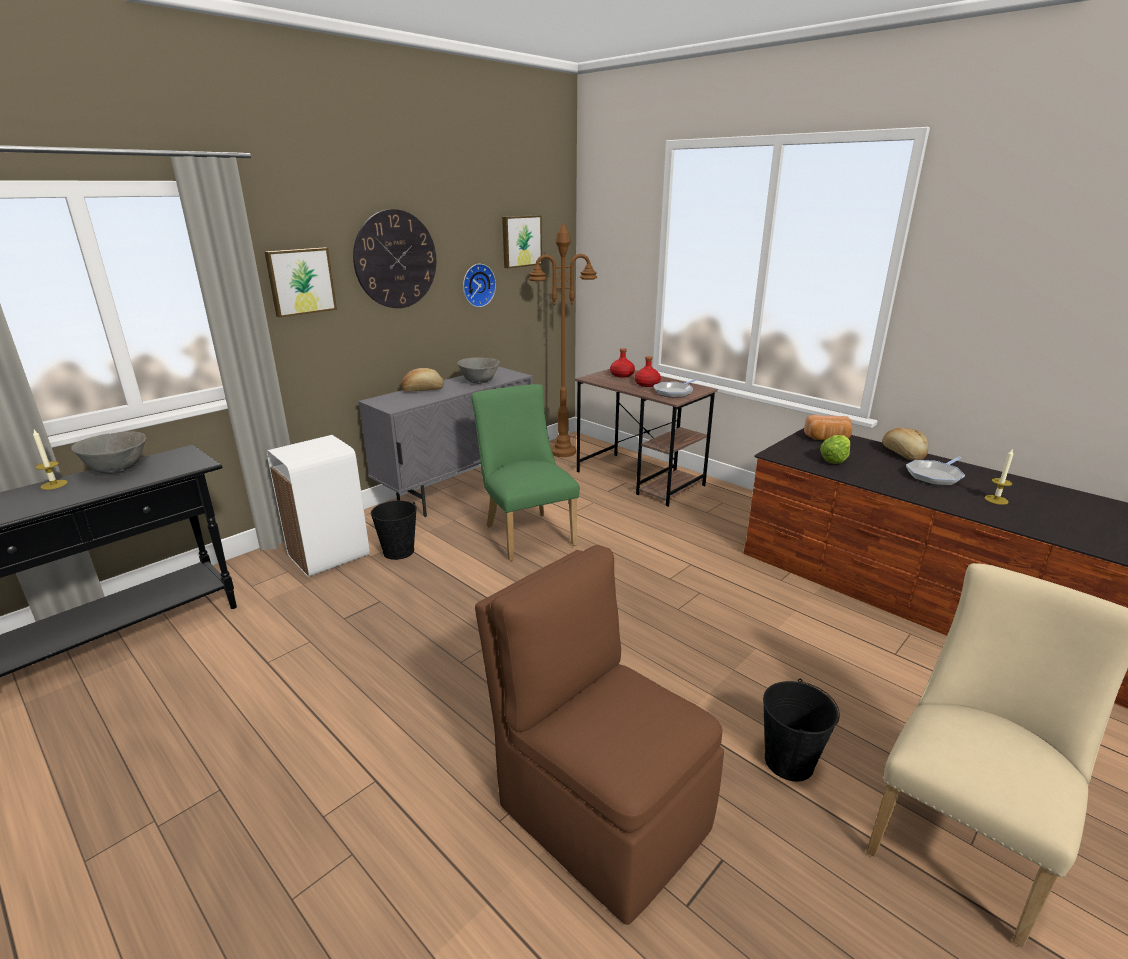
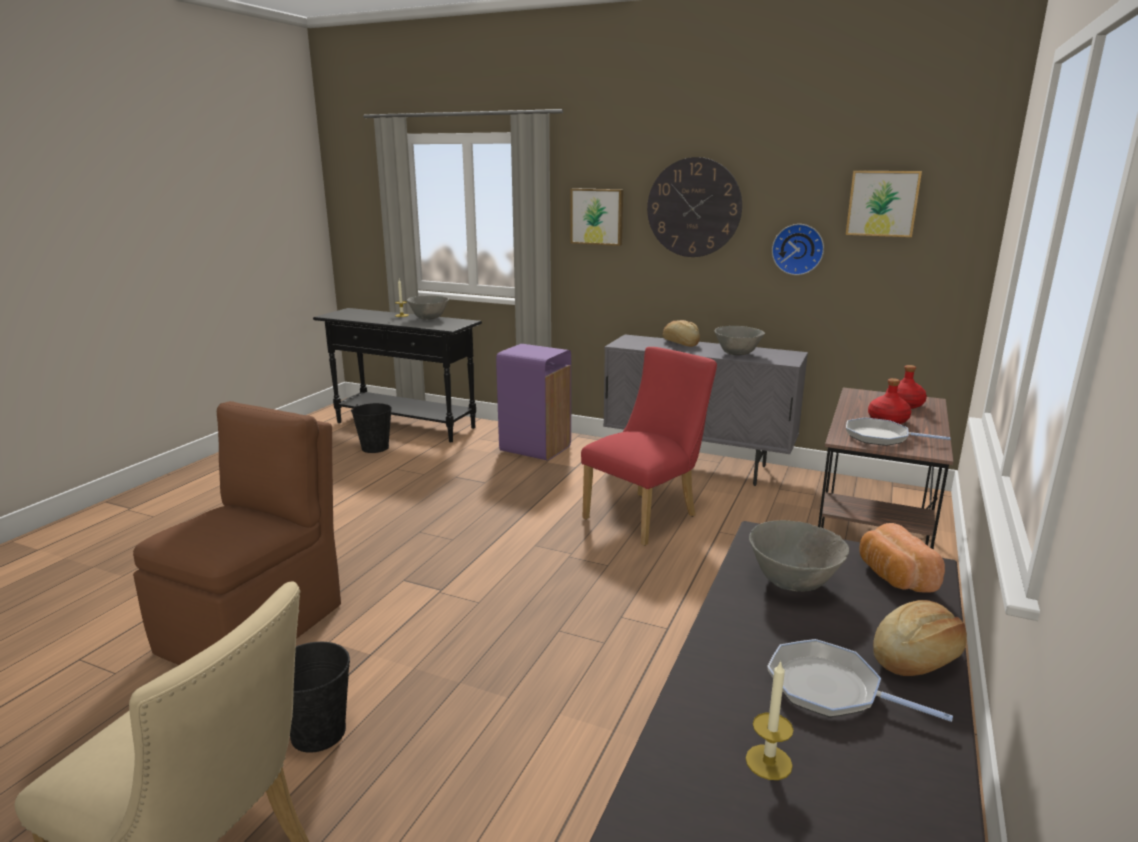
camera: 70 degrees right, 5 degrees down
(328, 555) = (535, 448): white trash can -> purple trash can
(398, 551) = (562, 470): black bucket -> black bucket (375, 448)
(526, 532) = (646, 515): green chair -> red chair
(563, 452) = (873, 496): brown floor lamp -> none
(834, 460) = (792, 582): lettuce -> grey bowl

